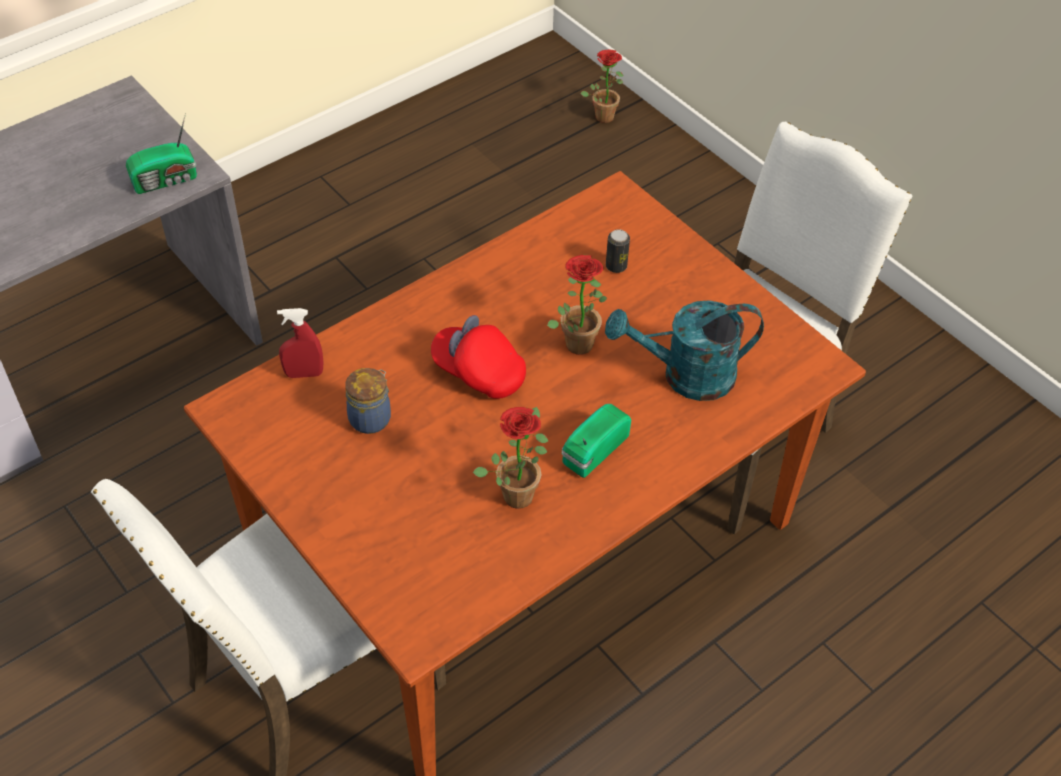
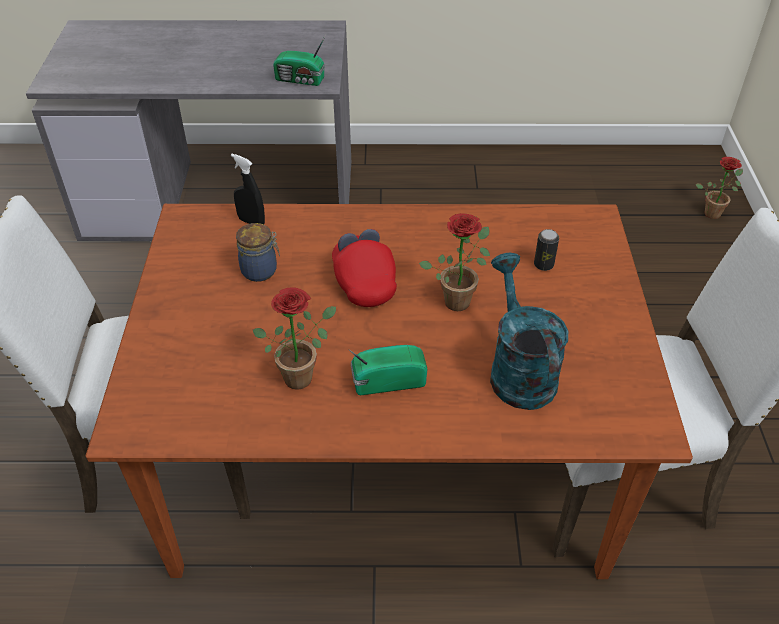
camera: 40 degrees right, 5 degrees down
(304, 374) = (251, 222): red spray bottle -> black spray bottle
(685, 376) = (518, 370): turquoise watering can -> turquoise watering can turned 45 degrees clockwise

